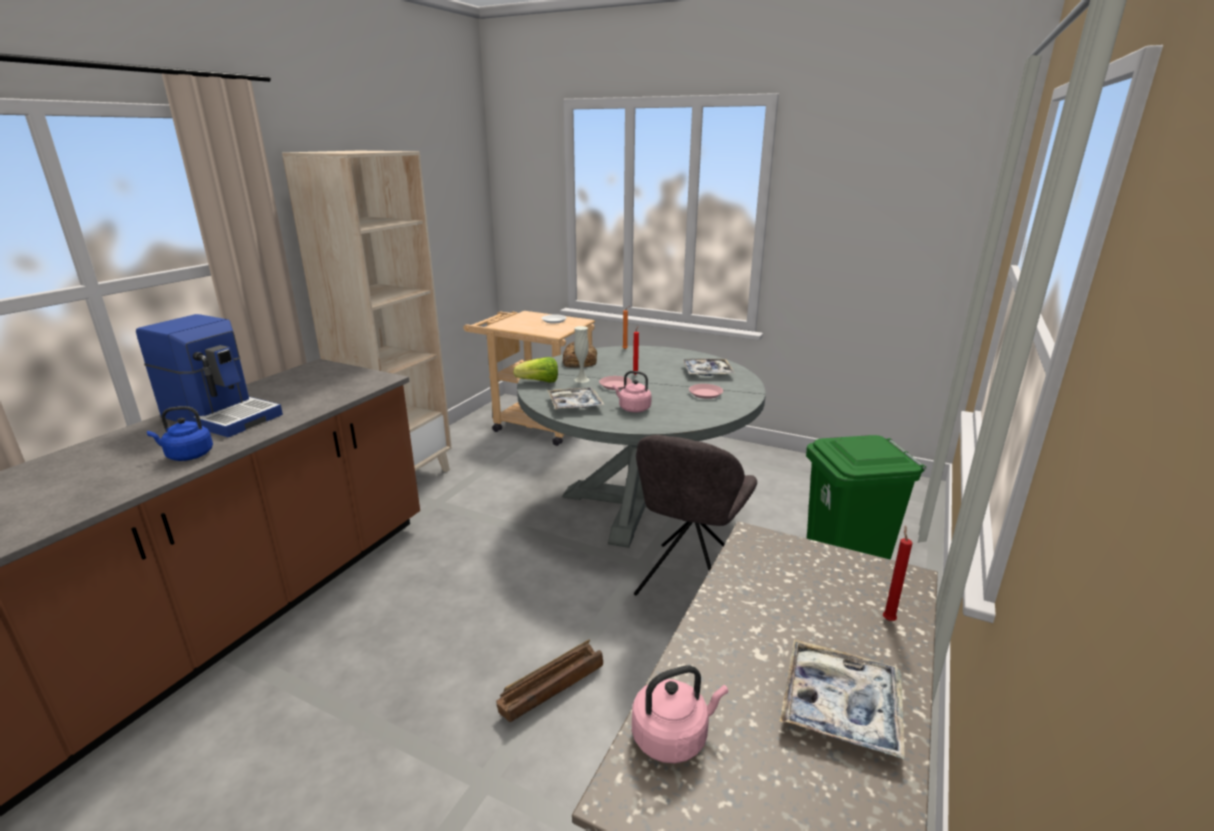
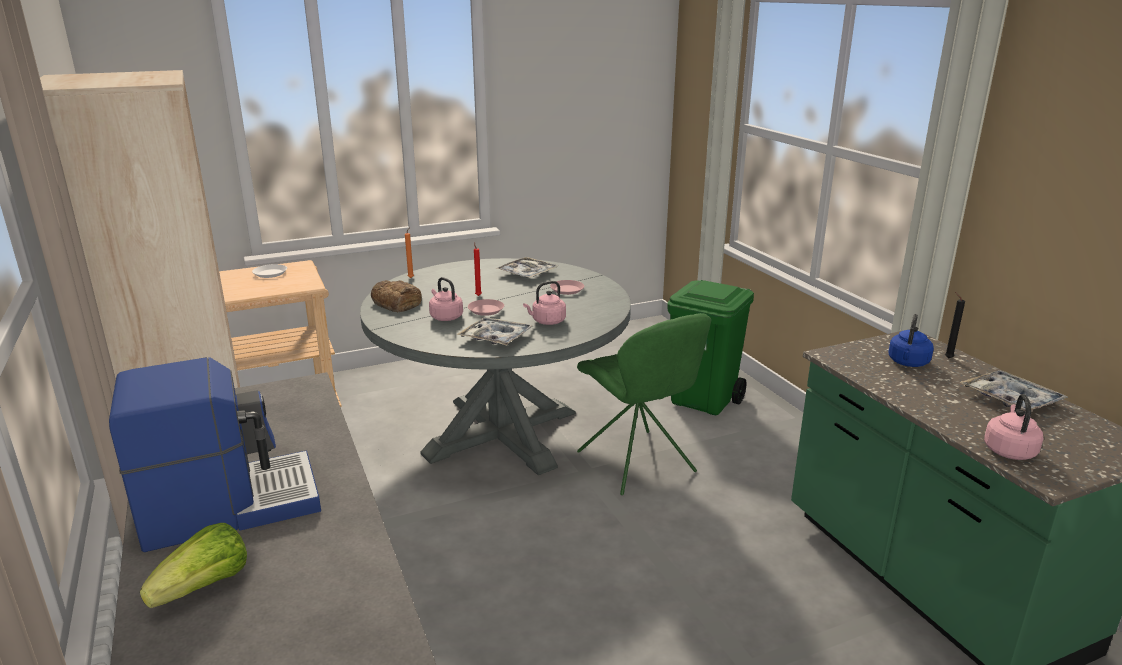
camera: 50 degrees left, 0 degrees up
(187, 455) = (334, 548): blue kettle -> blue kettle (908, 363)
(539, 382) = (413, 334): lettuce -> lettuce (205, 587)
(550, 687) = (681, 588): crate -> none
(581, 380) = (445, 317): white vase -> pink kettle
(689, 582) = (638, 464): grey chair -> green chair
(888, 619) = (947, 358): red candle -> black candle

